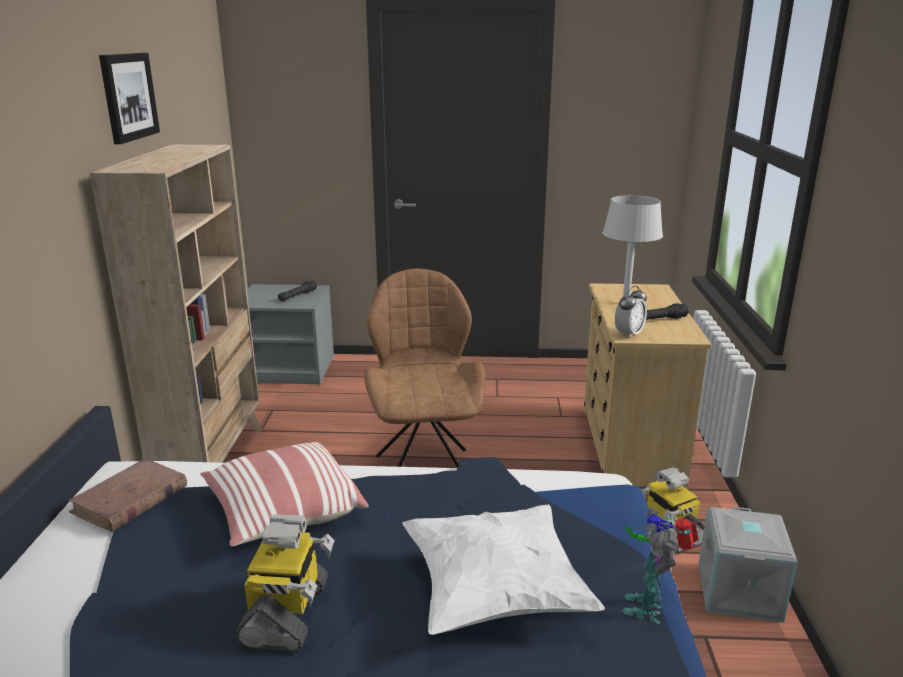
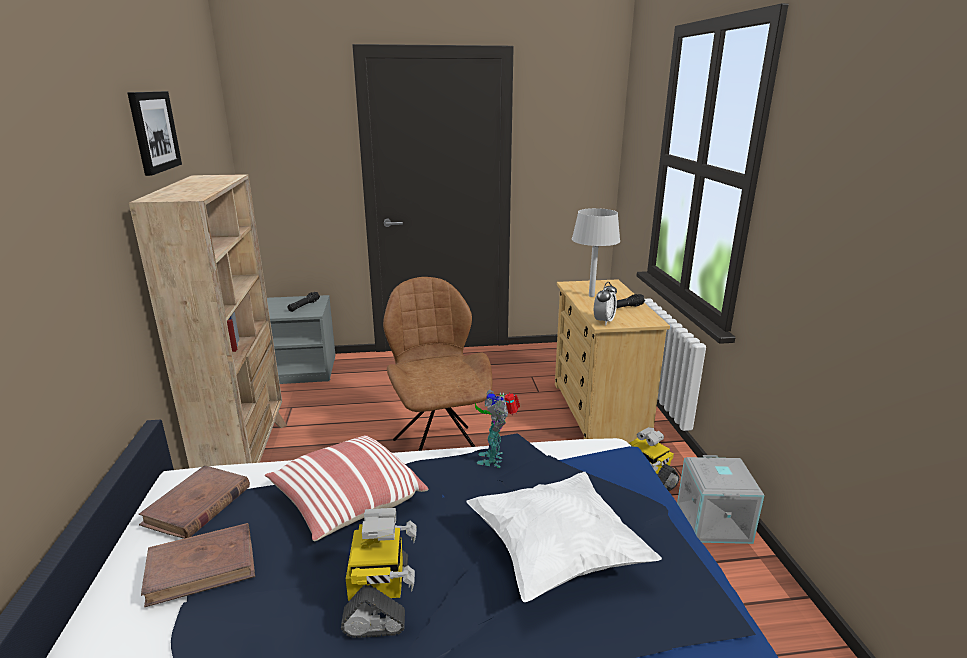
camera: 10 degrees left, 0 degrees up
(119, 560) = (202, 567): none -> brown book
(649, 606) = (683, 549): toy robot -> toy robot (494, 458)

